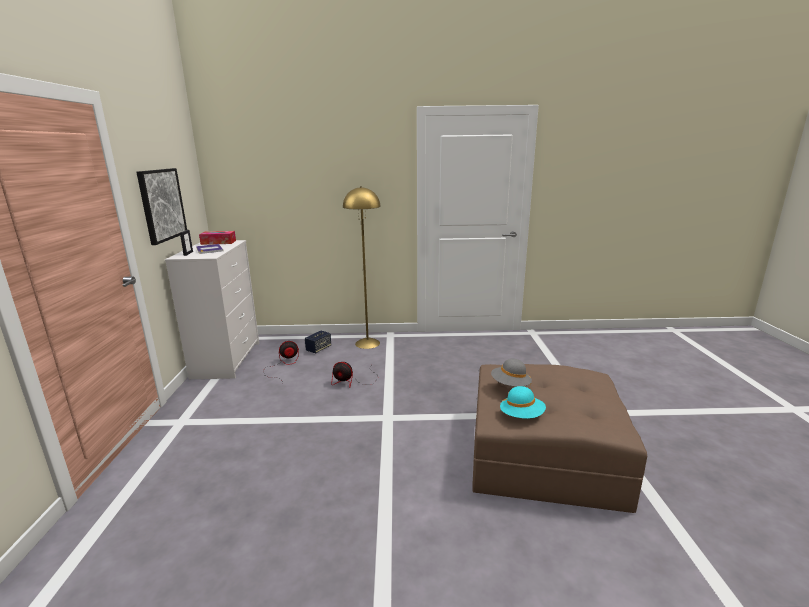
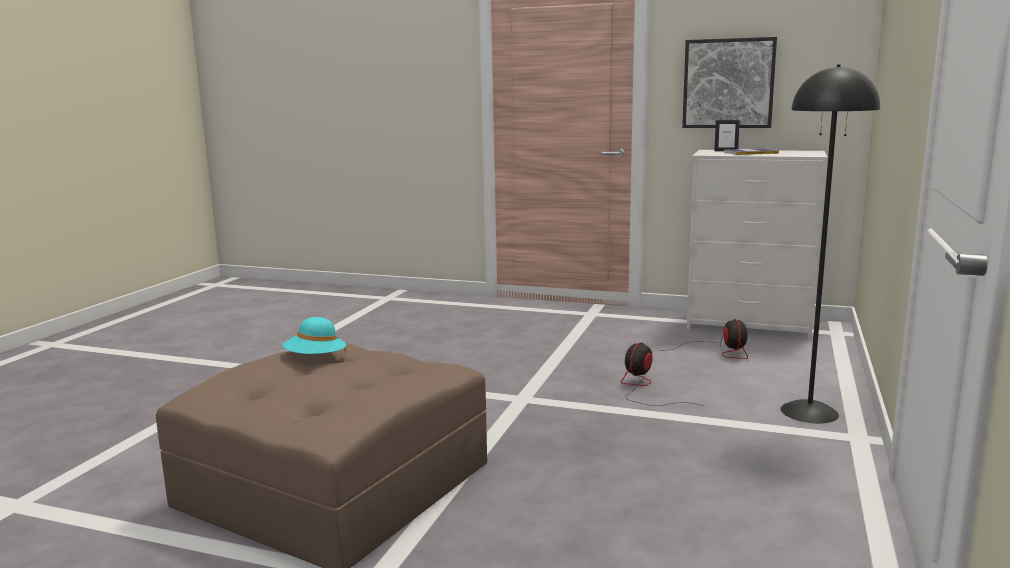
camera: 110 degrees right, 5 degrees down
(218, 242) = (803, 152): tissue box -> none
(318, 349) = (783, 374): speaker -> none
(367, 343) = (809, 411): yellow floor lamp -> black floor lamp
(510, 385) = (379, 360): grey hat -> none

